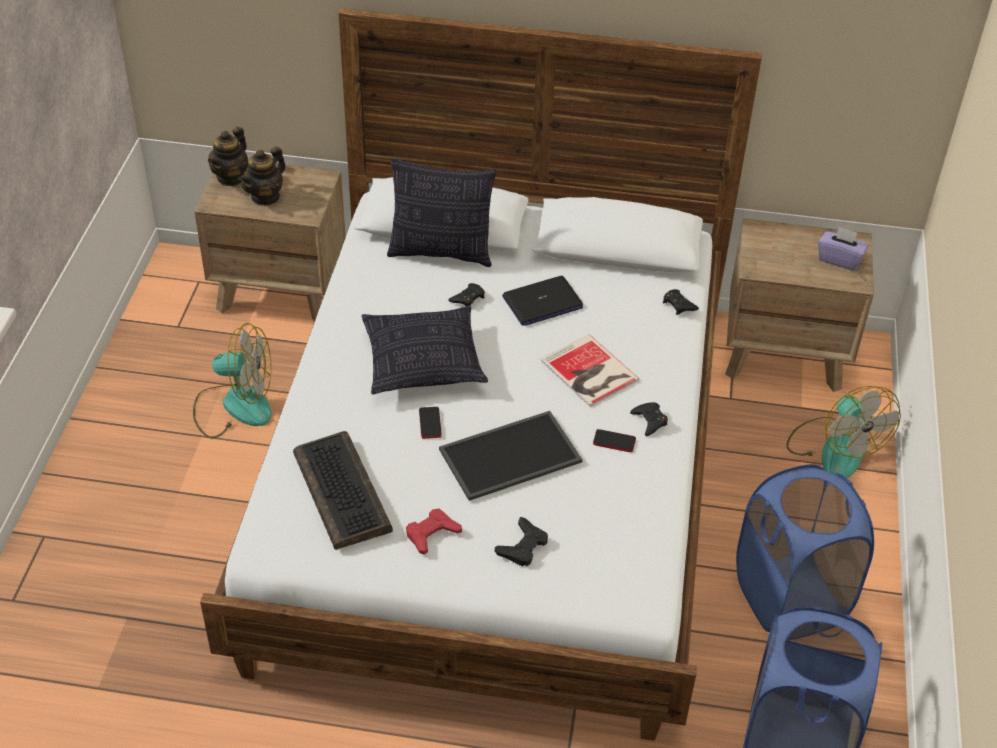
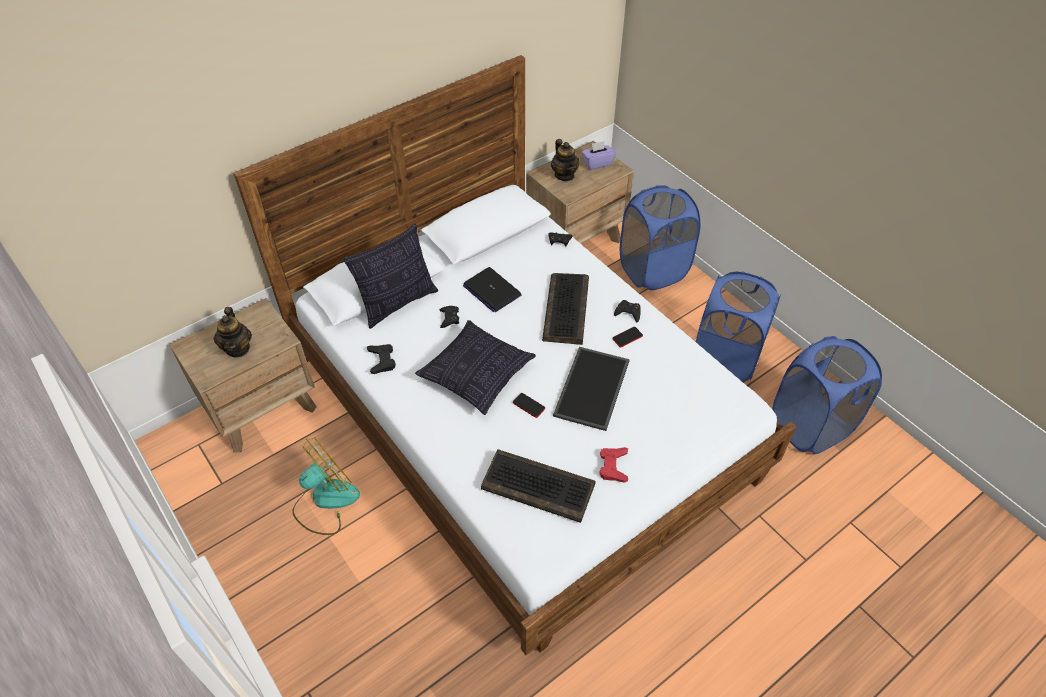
camera: 45 degrees left, 5 degrees up
(231, 177) = (196, 352): teapot -> teapot (564, 175)
(523, 546) = (663, 431): black game controller -> black game controller (382, 360)
(542, 302) = (491, 290): laptop -> laptop turned 120 degrees clockwise
(589, 372) = (567, 310): book -> keyboard
(834, 448) = (653, 270): fan -> blue laundry basket

